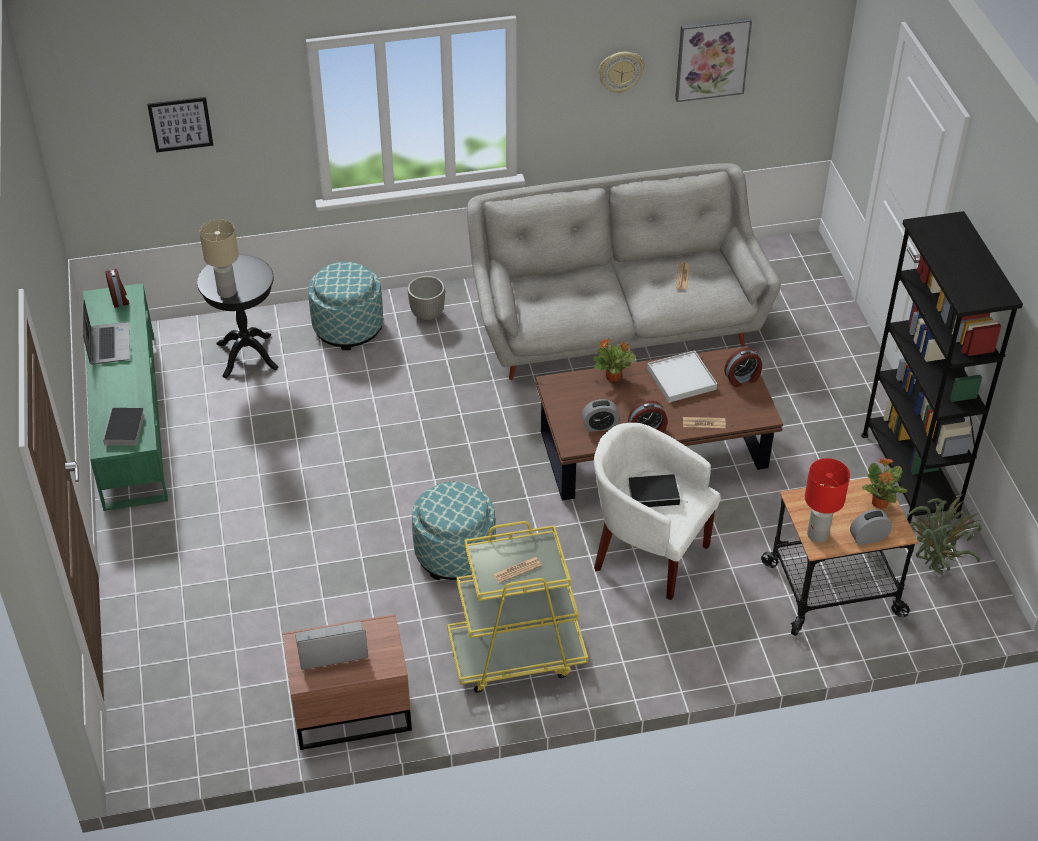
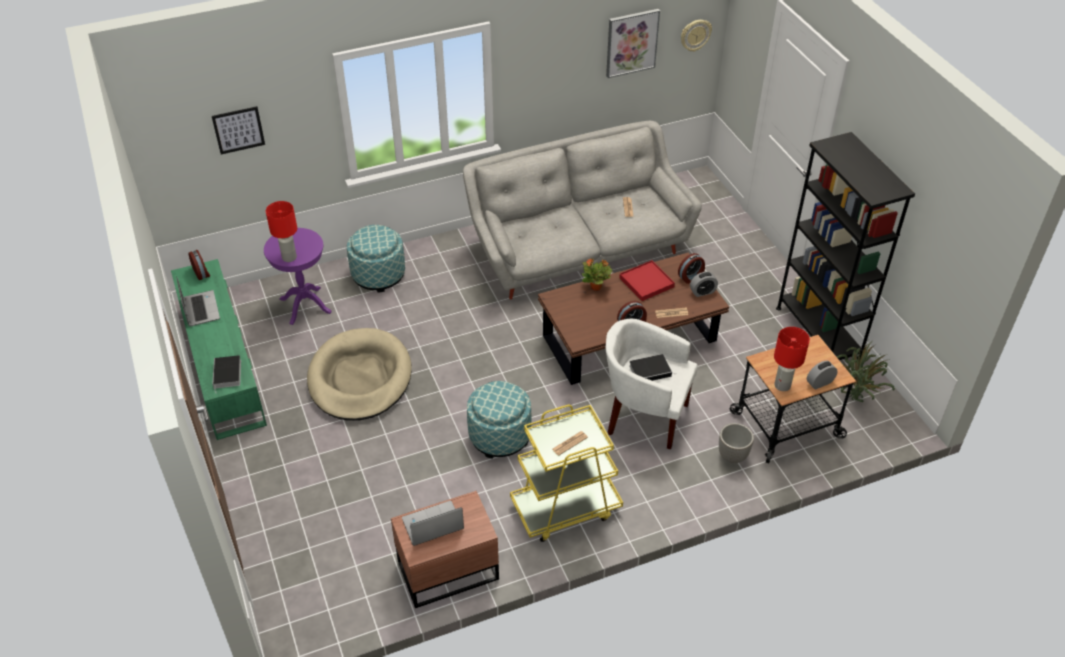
camera: 10 degrees left, 0 degrees up
(226, 292) = (289, 258): beige table lamp -> red table lamp
(247, 356) = (305, 305): black side table -> purple side table
(295, 457) = (360, 378): none -> beige dog bed
(427, 314) = (437, 258): planter -> planter (732, 456)
(600, 426) = (595, 325): alarm clock -> alarm clock (702, 292)
(620, 71) = (567, 58): wall clock -> wall clock (695, 35)
(681, 379) = (646, 282): white tray -> red tray
(879, 503) = (820, 356): potted plant -> none

